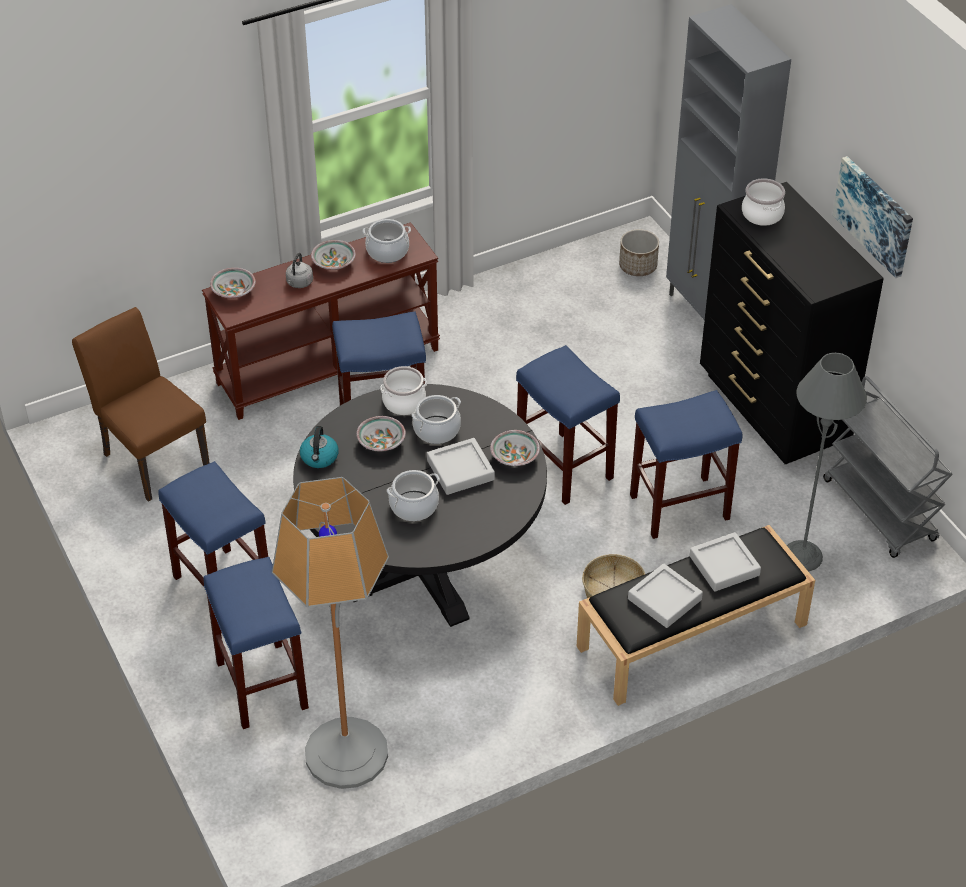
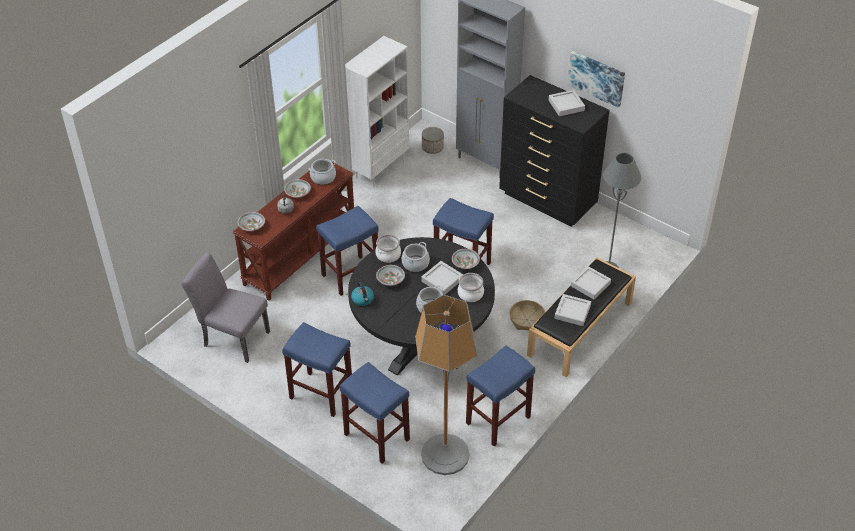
camera: 25 degrees left, 0 degrees up
(151, 456) = (232, 337): brown chair -> grey chair
(533, 273) = (379, 169): none -> white bookcase
(678, 508) = (533, 267): blue stool -> blue stool (497, 421)
(762, 214) = (529, 95): cooking pot -> cooking pot (470, 294)
(813, 249) = (566, 105): none -> grey tray
(880, 511) = (631, 234): grey cart -> none

